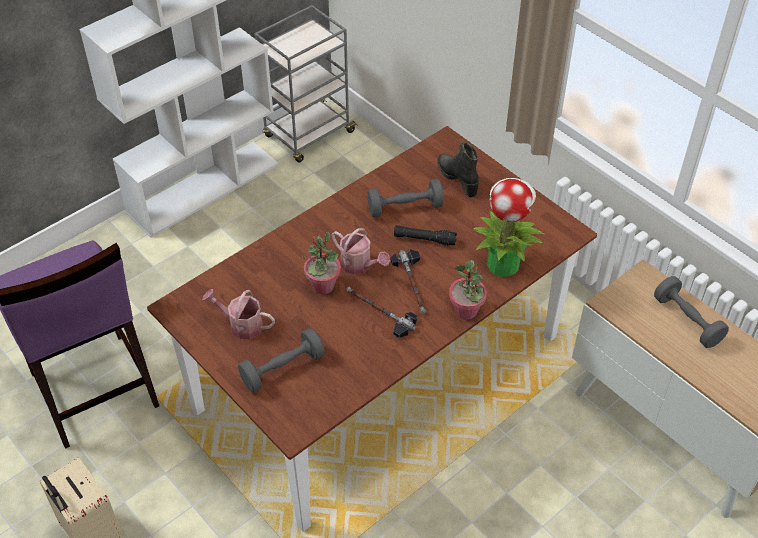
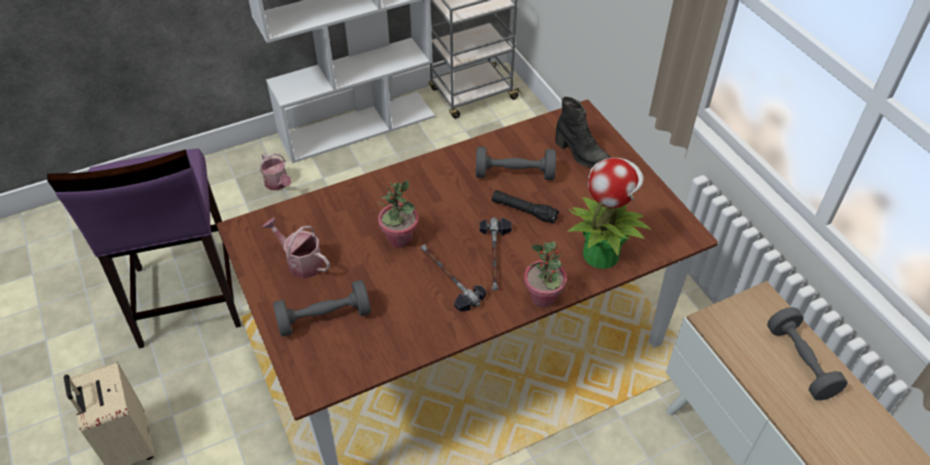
camera: 15 degrees right, 0 degrees up
(359, 265) = (445, 224): watering can -> watering can (278, 184)
(458, 179) = (581, 155): black boot -> black boot turned 150 degrees clockwise

